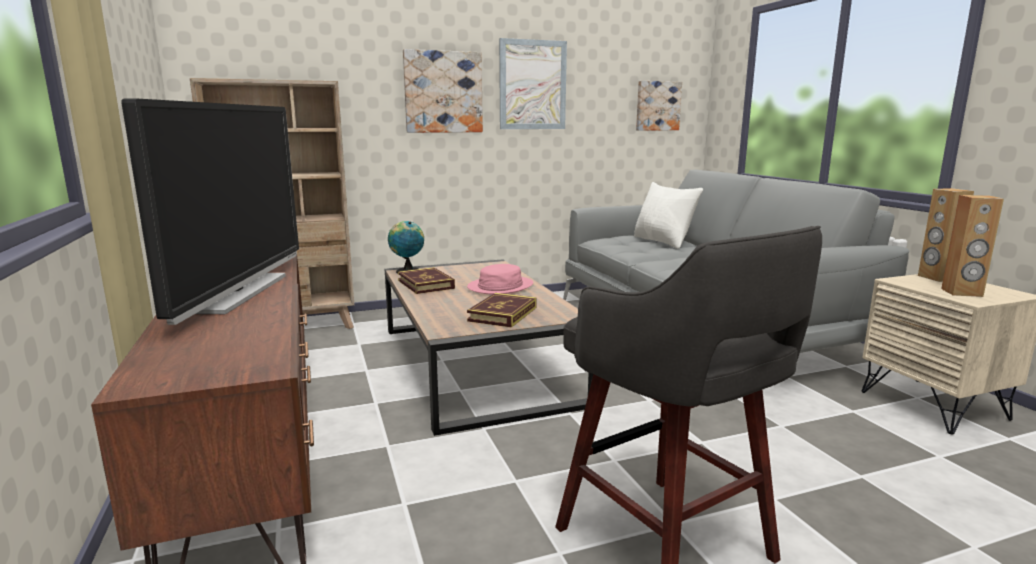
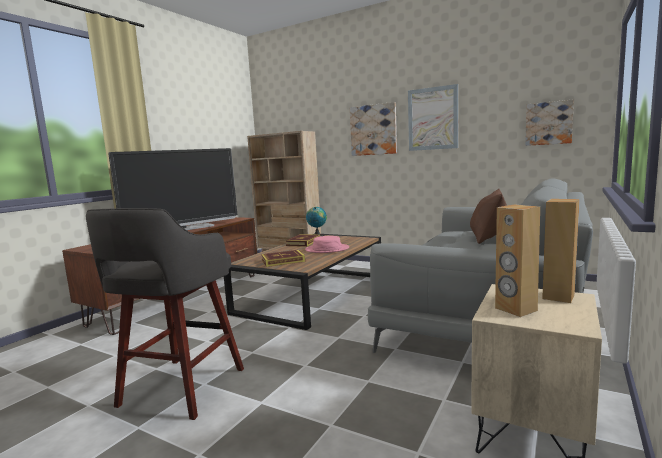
camera: 50 degrees right, 5 degrees down
(663, 242) = (488, 238): white pillow -> brown pillow

